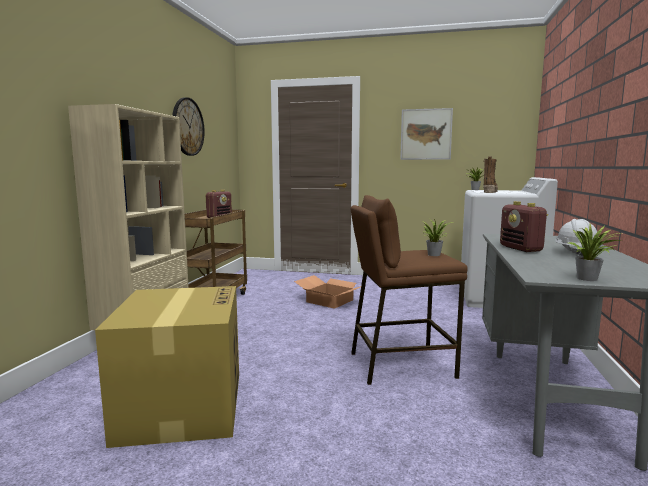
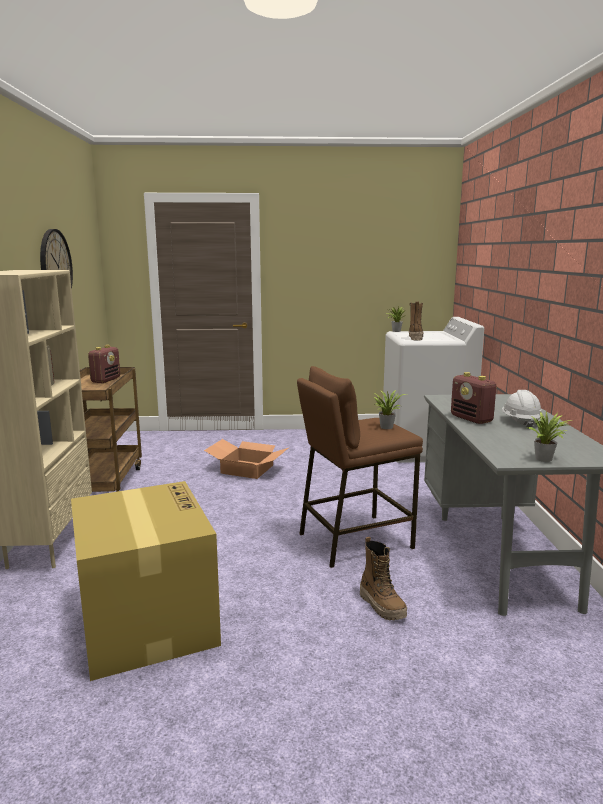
camera: 15 degrees left, 5 degrees up
(404, 426) = (382, 606): none -> boot
(426, 134) = (338, 265): picture -> none

